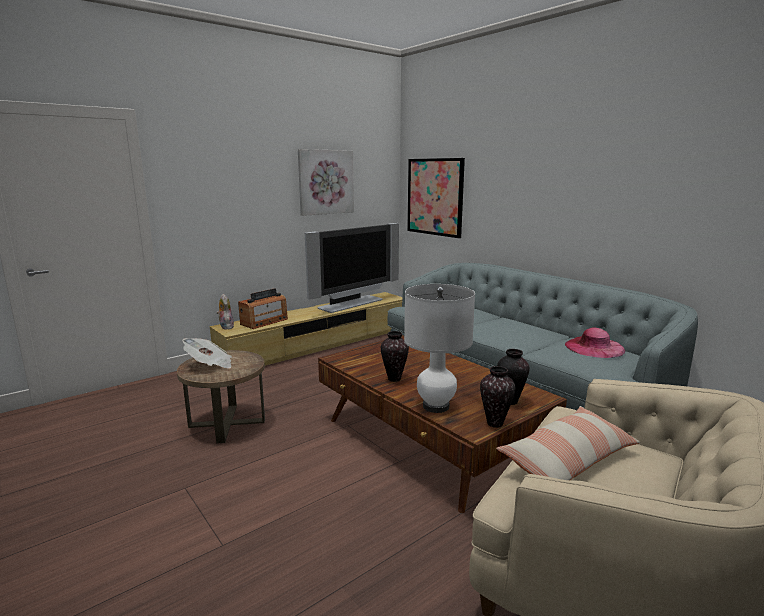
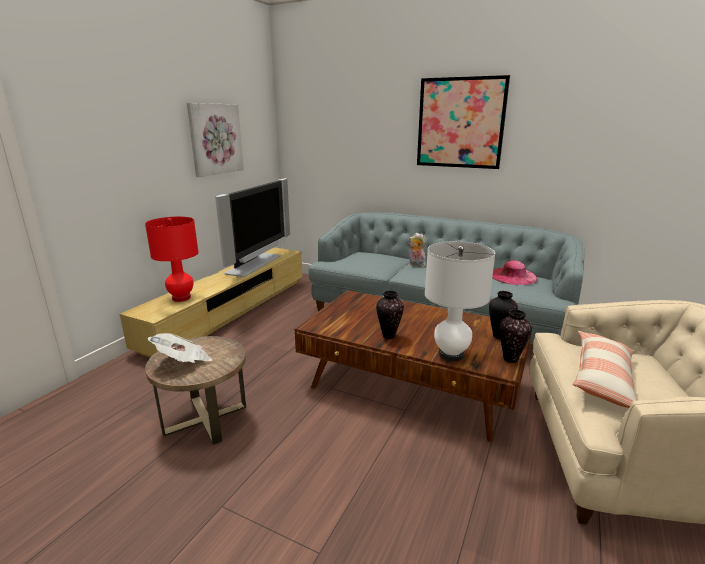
camera: 25 degrees left, 5 degrees up
(225, 327) = (141, 311): plush toy -> plush toy (416, 265)
(264, 322) = (181, 298): radio -> red table lamp
(435, 197) = (321, 151): picture -> picture (460, 123)

